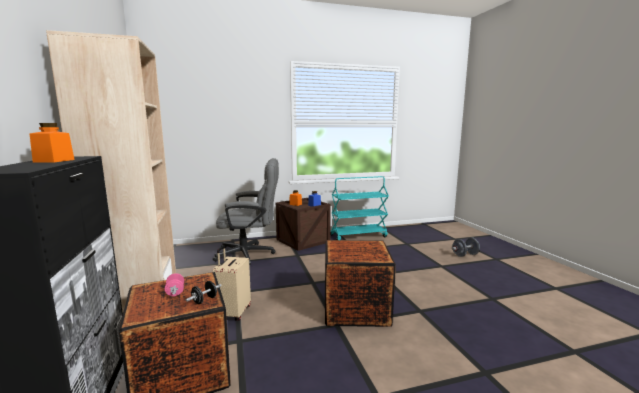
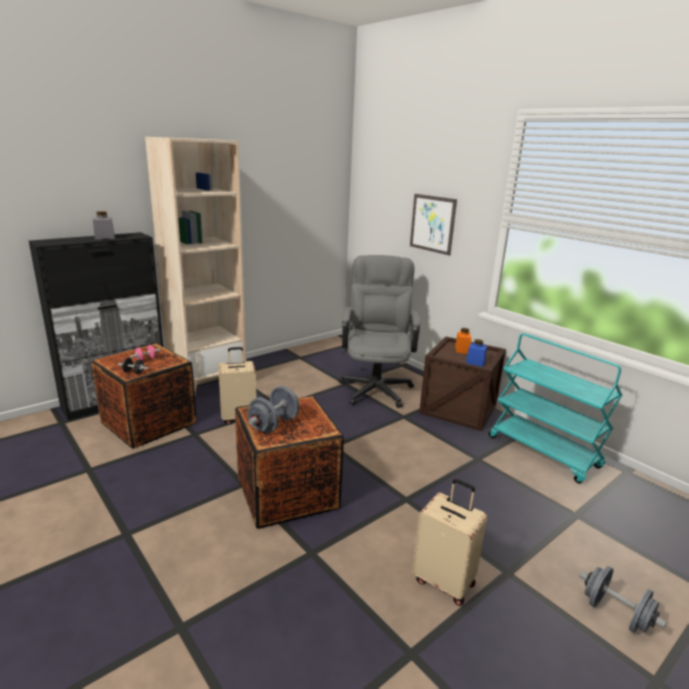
camera: 65 degrees right, 10 degrees up
(54, 161) = (105, 237): orange jar -> grey jar
(238, 133) = (432, 224): none -> picture
(250, 254) = (376, 386): grey office chair -> grey office chair turned 150 degrees counterclockwise
(361, 254) = (274, 424): none -> grey dumbbell
(446, 280) = (444, 581): none -> beige suitcase

